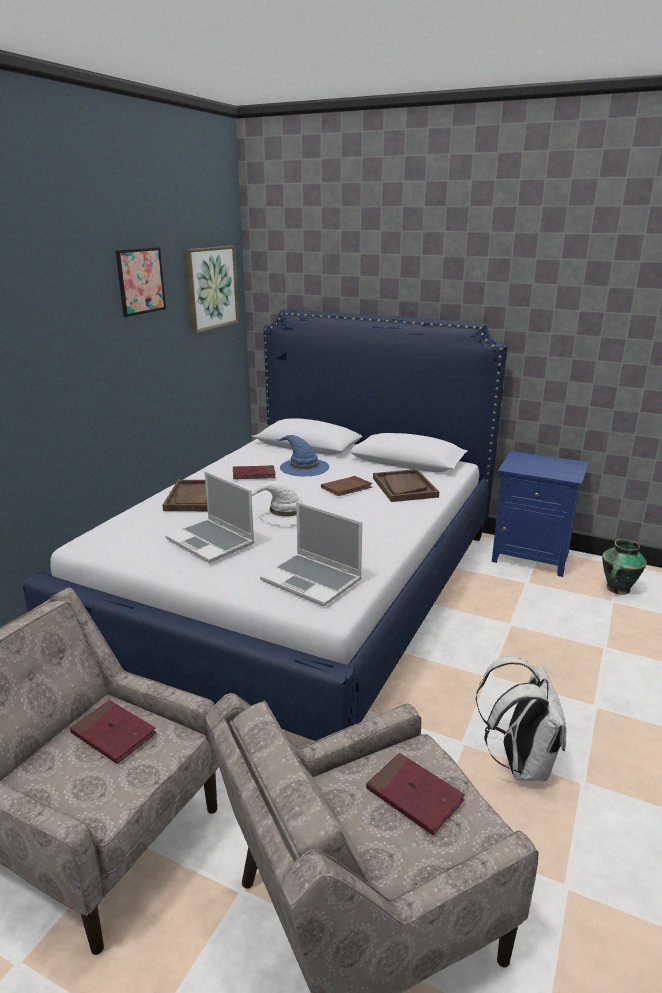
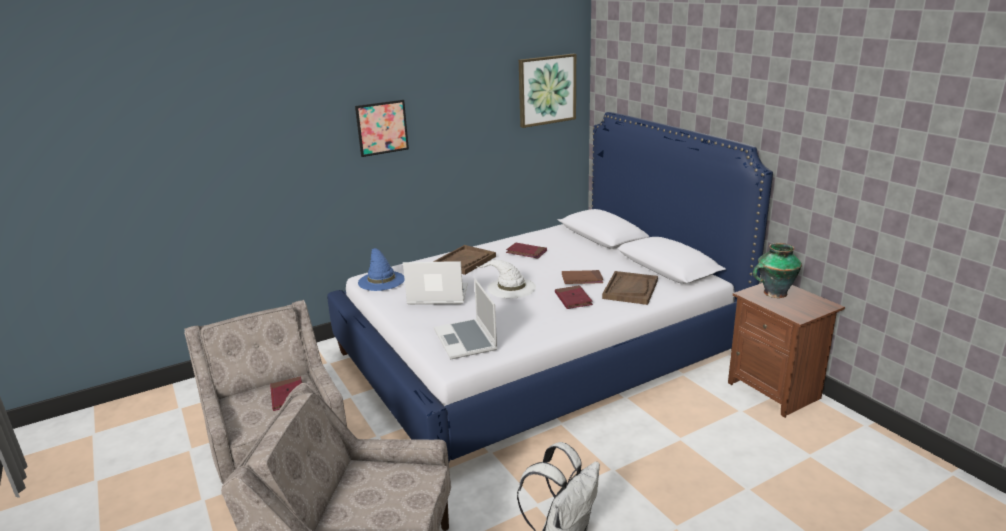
camera: 35 degrees right, 0 degrees up
(141, 281) = (469, 86): picture -> picture (382, 128)
(212, 542) = (437, 296): laptop -> laptop turned 105 degrees clockwise
(303, 467) = (572, 254): blue hat -> blue hat (381, 280)
(414, 796) = (394, 494): red book -> red book (573, 299)
(531, 556) = (775, 390): blue nightstand -> brown nightstand
(617, 589) = (831, 447): vase -> vase (774, 293)

